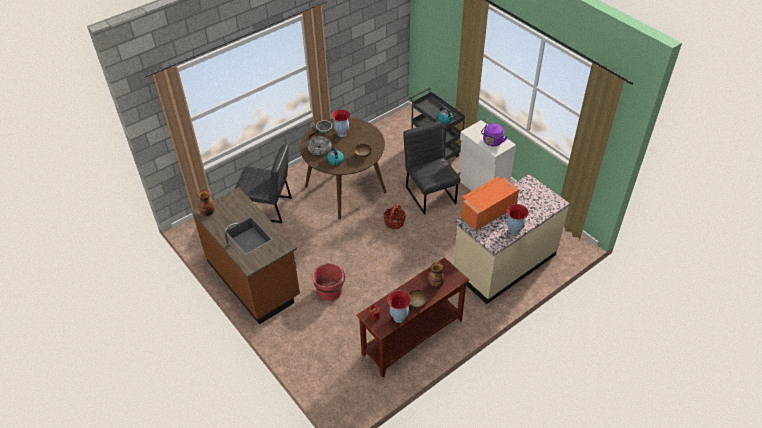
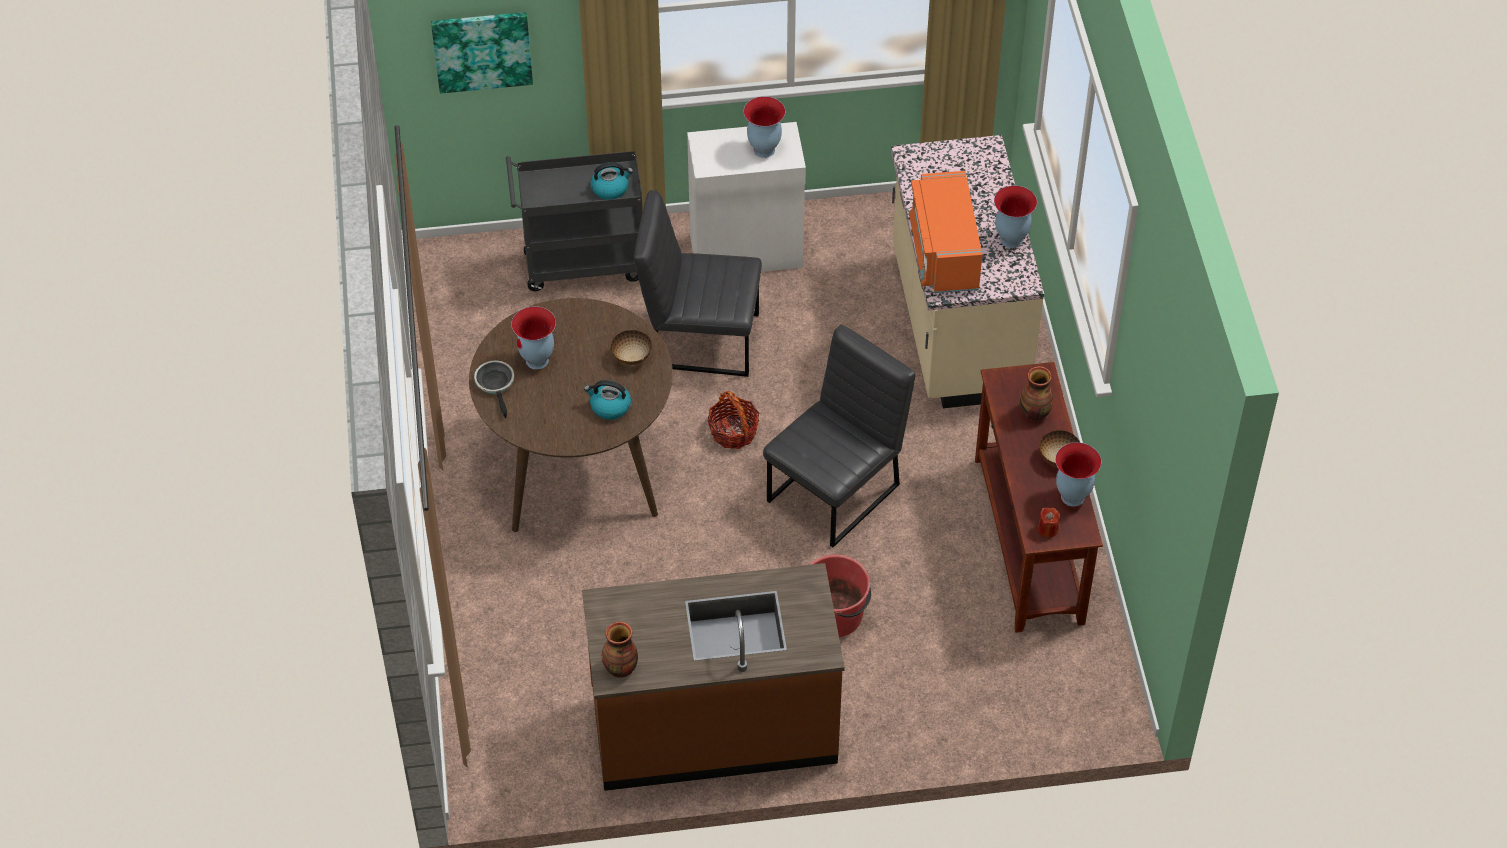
camera: 60 degrees left, 5 degrees up
(267, 208) = (525, 623): grey chair -> grey chair (836, 491)
(319, 148) = (552, 415): bowl -> none
(437, 38) = (482, 50): none -> picture
(492, 142) = (764, 150): purple kettle -> vase

